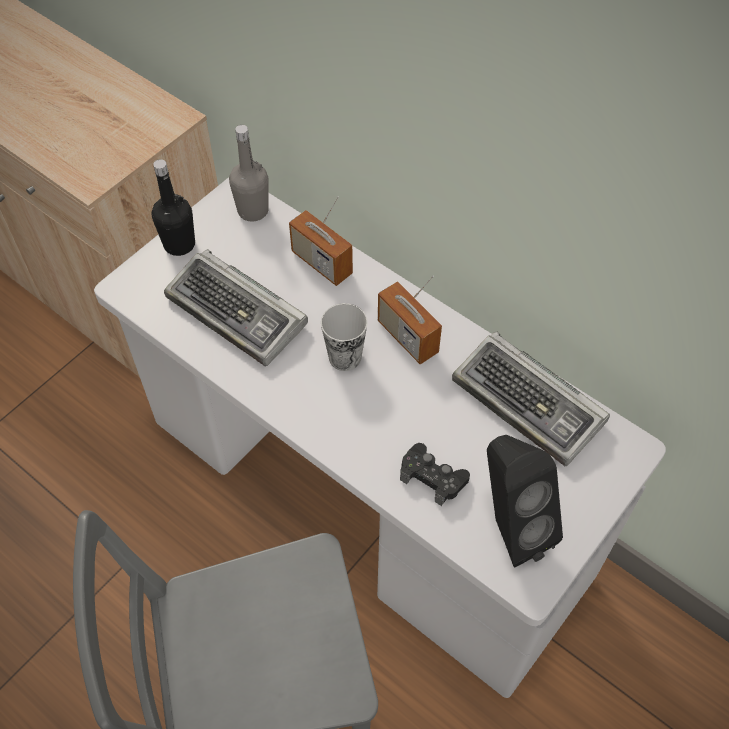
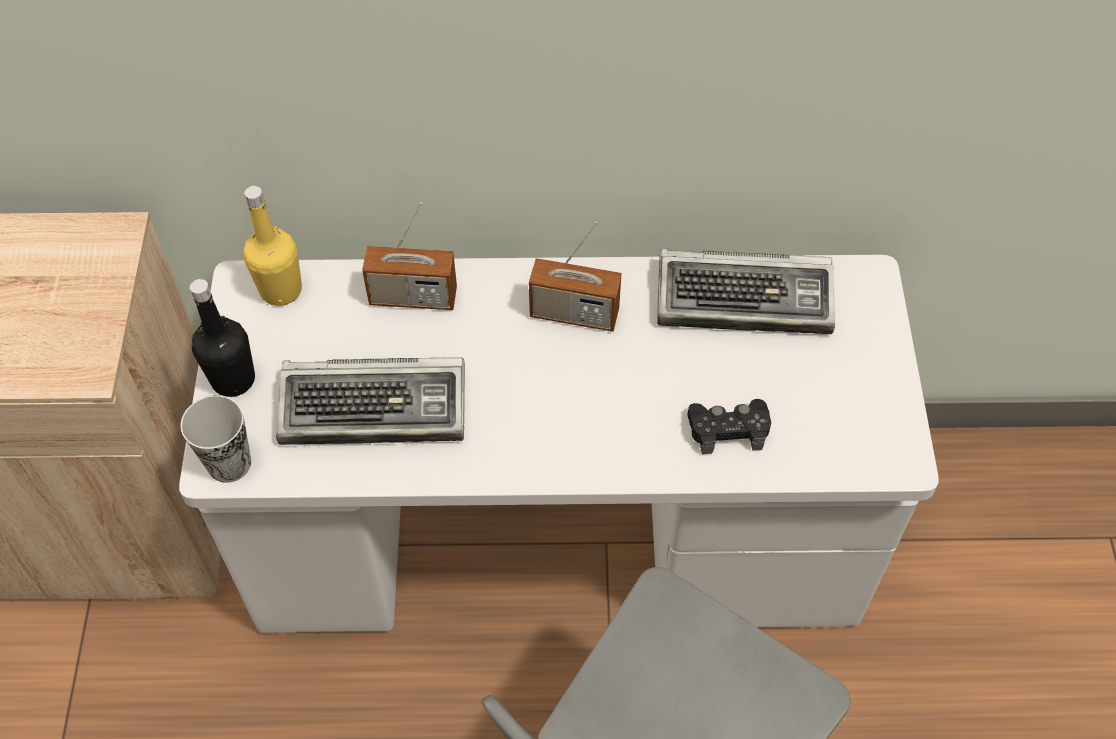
camera: 40 degrees left, 0 degrees up
(253, 211) = (281, 290): grey bottle -> yellow bottle
(345, 357) = (533, 375): cup -> cup (229, 463)
(509, 526) = (836, 423): black speaker -> none

